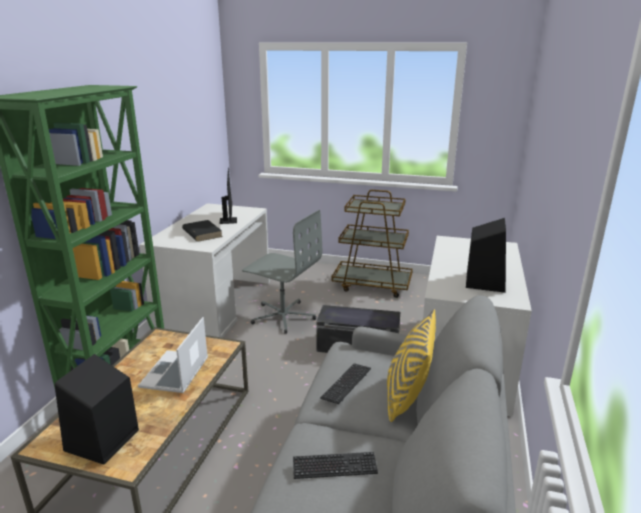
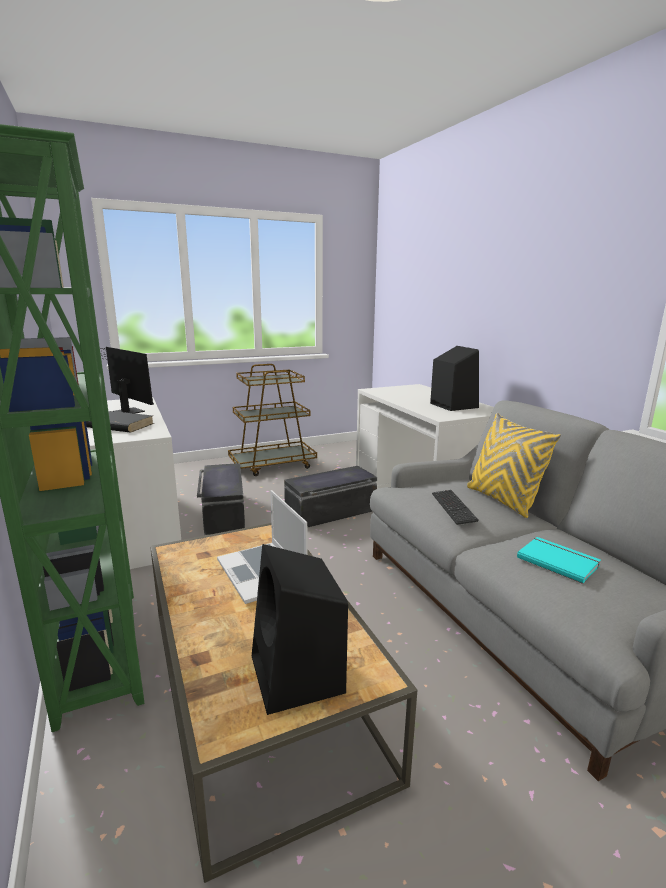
camera: 40 degrees left, 5 degrees down
(283, 316) = (223, 513): grey office chair -> black storage box
(334, 467) = (558, 560): keyboard -> turquoise book

